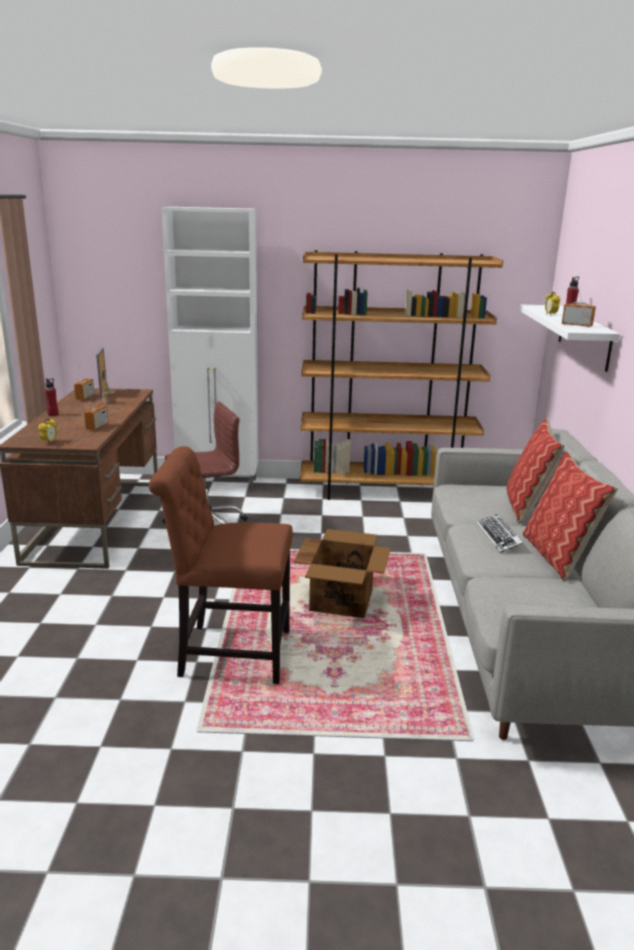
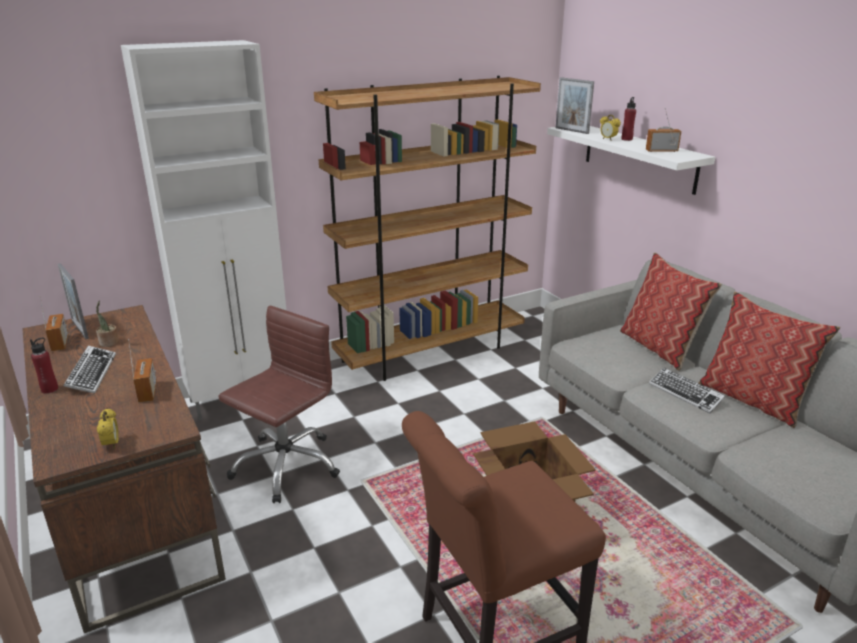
camera: 30 degrees left, 5 degrees up
(81, 413) = (91, 374): none -> keyboard
(534, 307) = (571, 130): none -> picture frame

